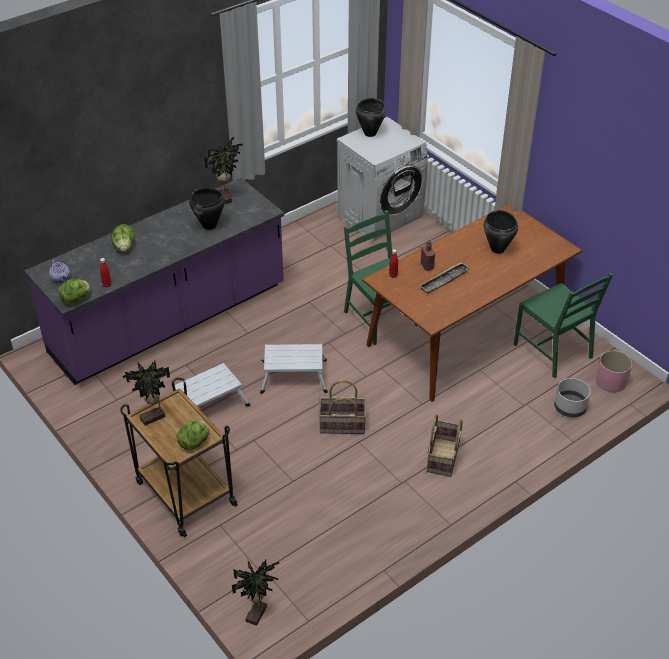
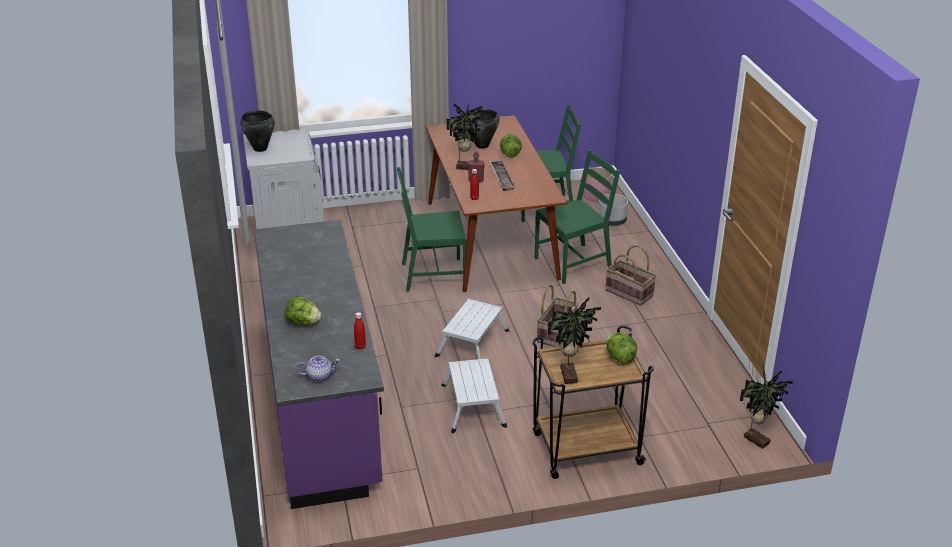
camera: 65 degrees left, 10 degrees down
(76, 299) = (367, 372): lettuce -> lettuce (509, 154)
(209, 226) = (319, 264): black cooking pot -> none
(227, 197) = (281, 244): potted plant -> potted plant (466, 167)
(468, 402) = (573, 263): none -> green chair

